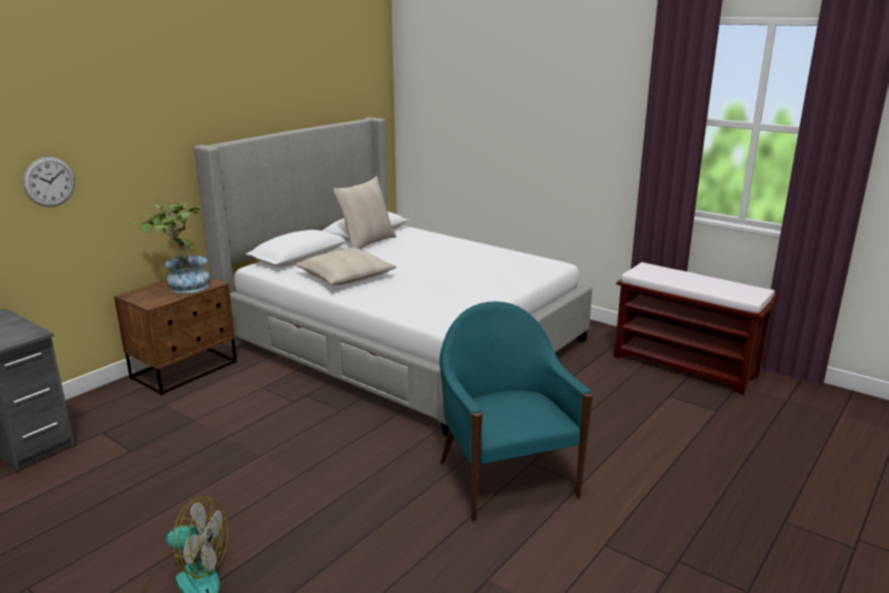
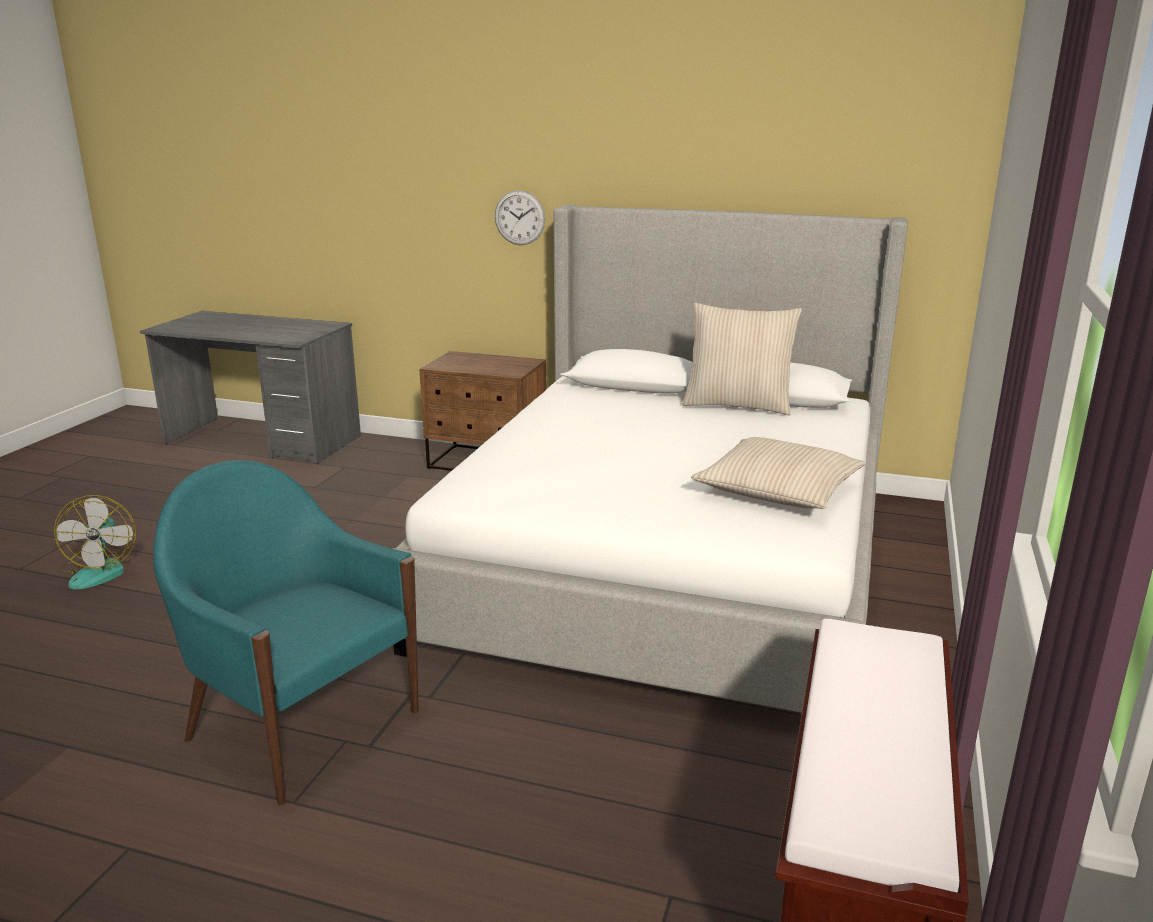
camera: 70 degrees right, 0 degrees up
(49, 182) = (408, 211): wall clock -> wall clock (519, 217)
(183, 287) = (491, 366): potted plant -> none
(345, 277) = (582, 418): beige pillow -> beige pillow (778, 490)
(506, 477) = (301, 724): turquoise armchair -> turquoise armchair turned 105 degrees counterclockwise

